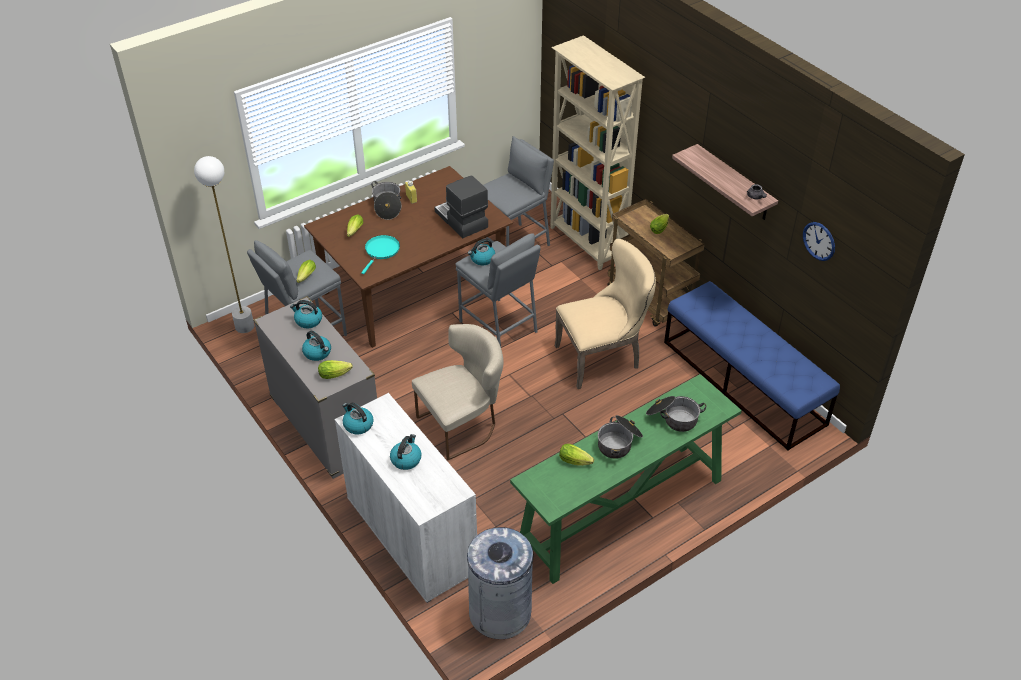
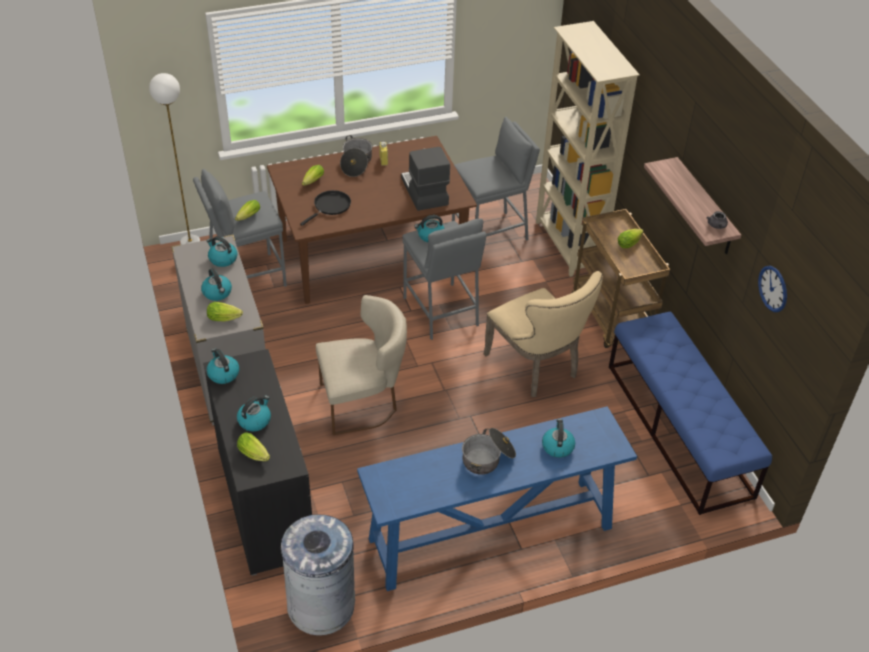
camera: 15 degrees right, 0 degrees up
(381, 251) = (330, 206): turquoise frying pan -> black frying pan
(411, 535) = (265, 502): white cabinet -> black cabinet
(576, 461) = (434, 467): lettuce -> lettuce (255, 454)
(603, 357) = (536, 367): beige chair -> beige chair turned 60 degrees clockwise
(620, 512) = (489, 534): green console table -> blue console table
(673, 418) = (557, 446): cooking pot -> kettle

